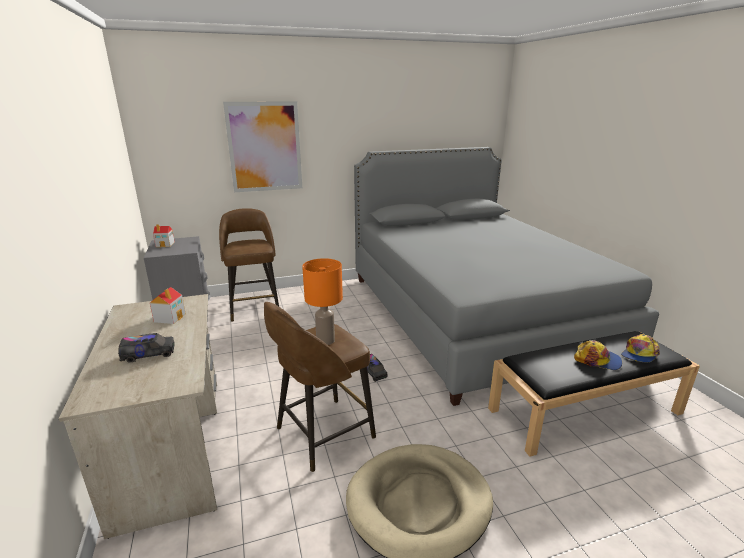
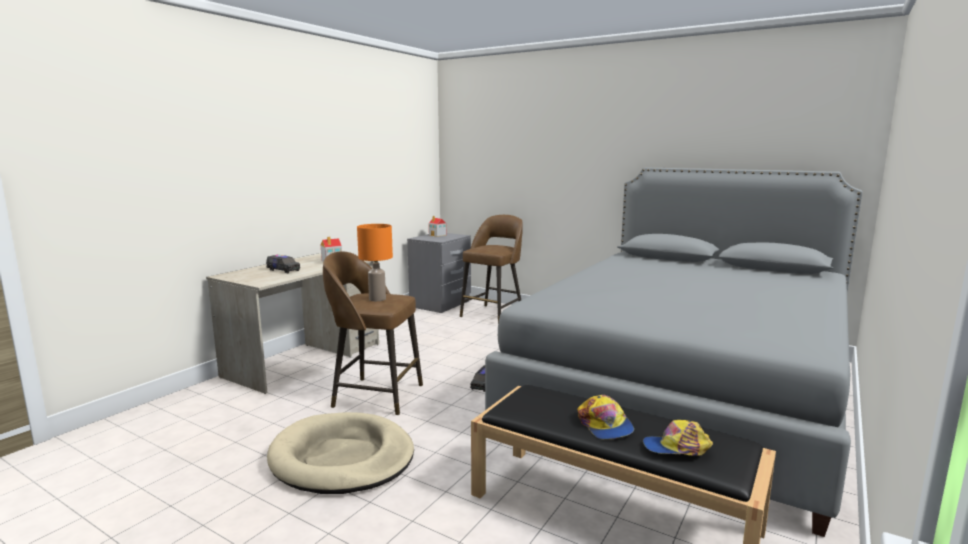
camera: 50 degrees right, 10 degrees down
(264, 147) = (539, 157): picture -> none

